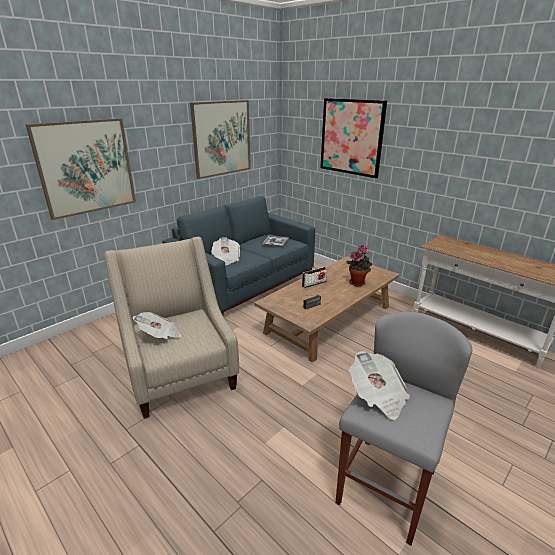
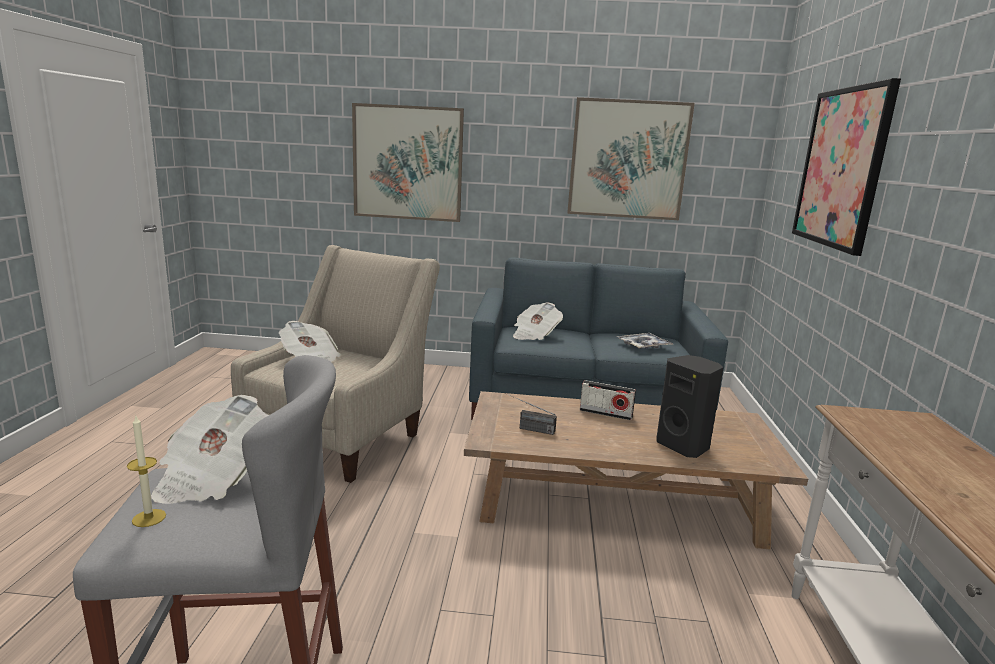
camera: 50 degrees right, 10 degrees down
(358, 282) = (684, 446): potted plant -> black speaker
(410, 424) = (149, 518): none -> candle

